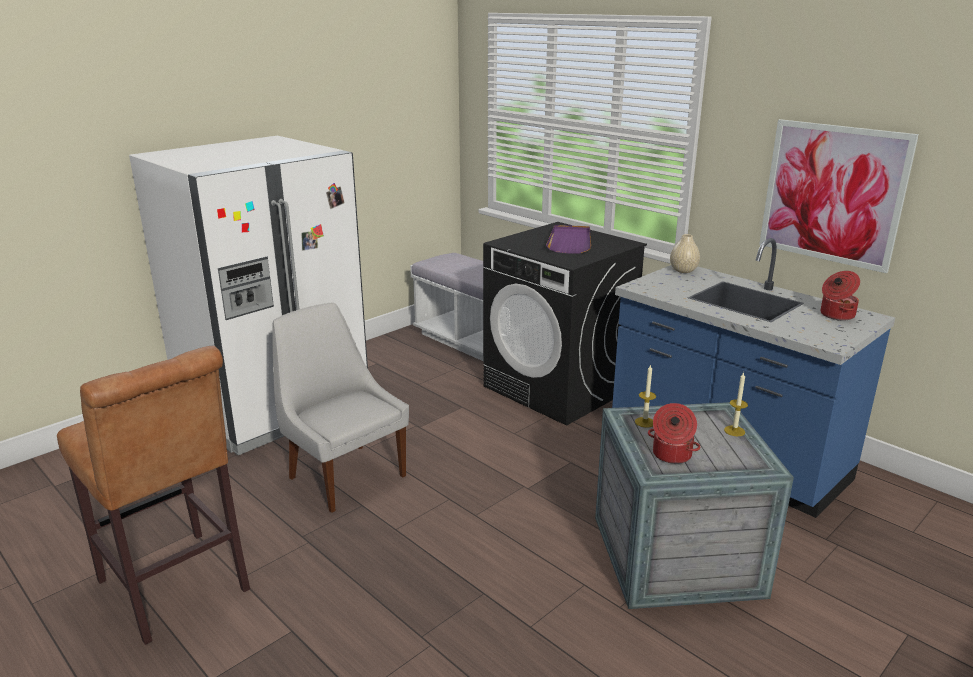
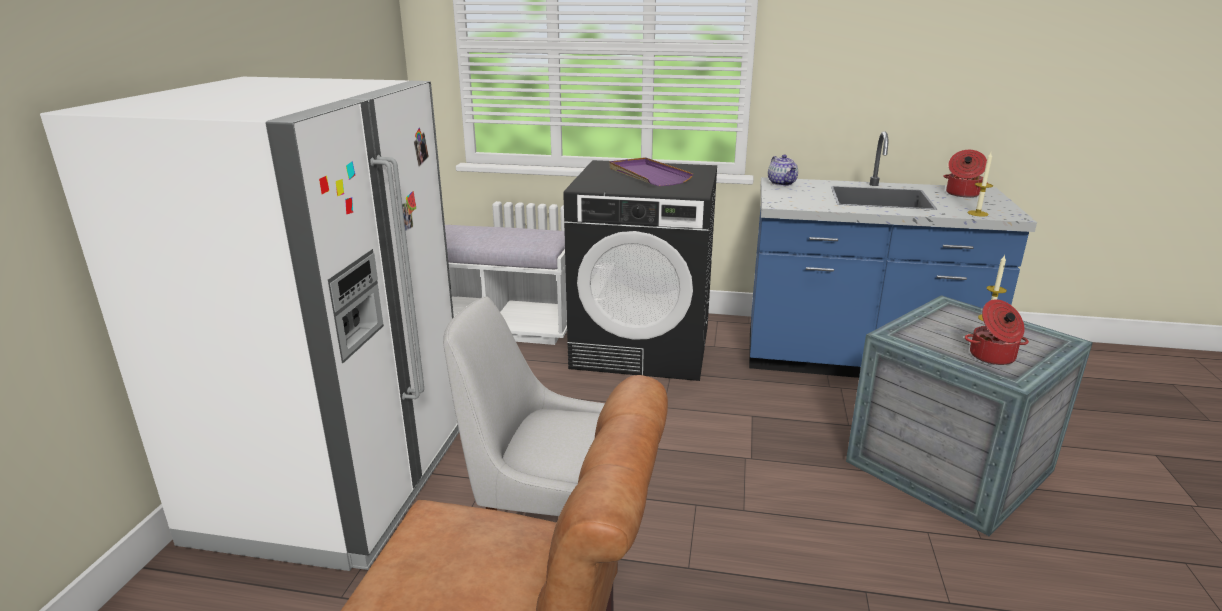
camera: 35 degrees left, 0 degrees up
(644, 422) = (920, 335): candle -> candle (977, 213)
(683, 270) = (782, 183): beige vase -> teapot
(832, 194) = (908, 83): picture -> none

